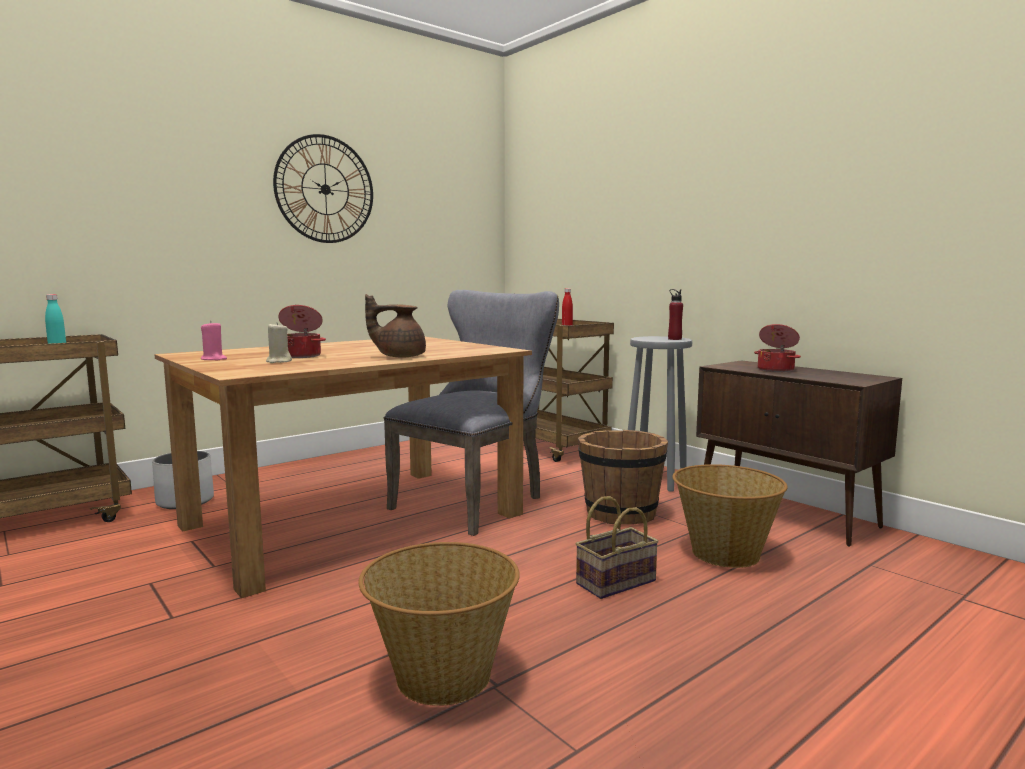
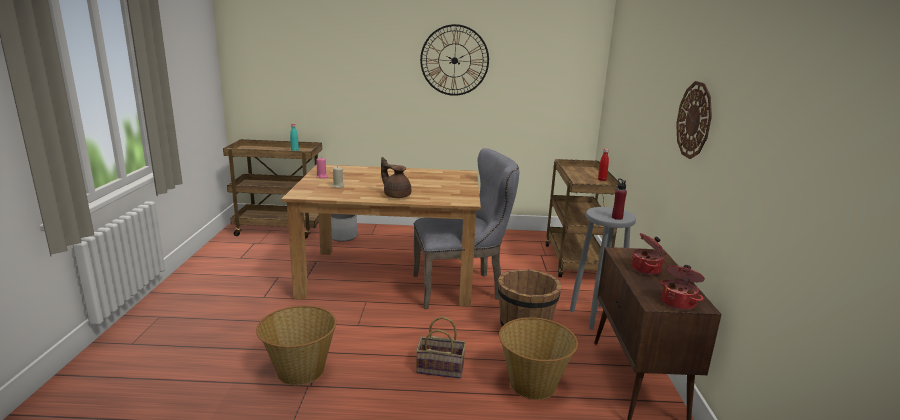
camera: 40 degrees right, 10 degrees up
(302, 356) = (360, 182): cooking pot -> cooking pot (678, 303)
(759, 200) = (694, 120): none -> wall clock

